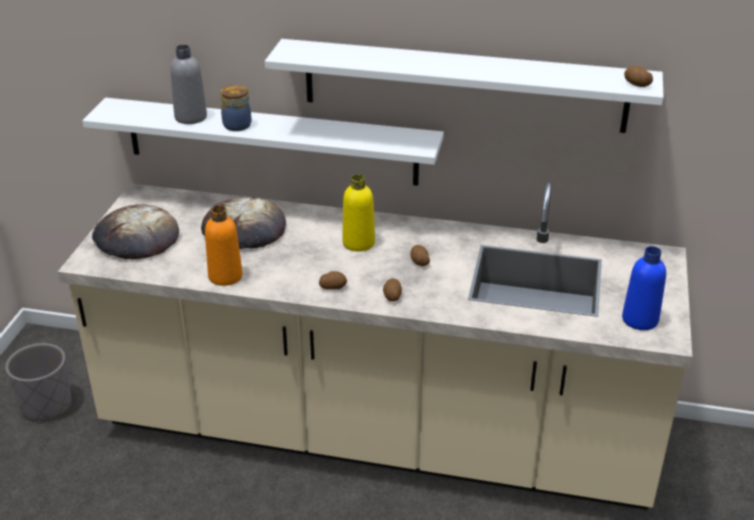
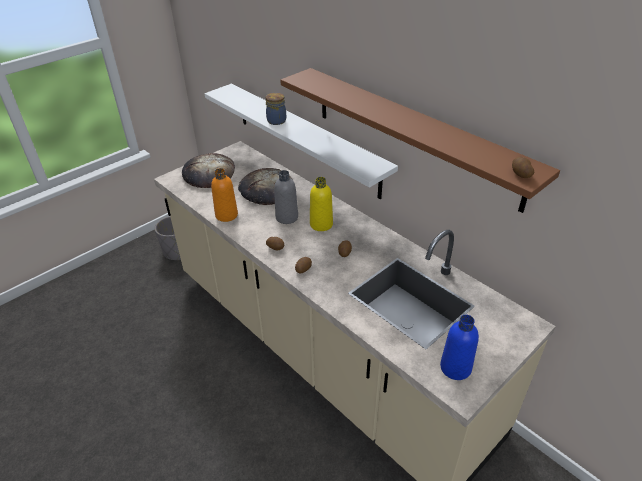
camera: 35 degrees right, 5 degrees up
(191, 117) = (258, 108): grey bottle -> grey bottle (287, 217)
(463, 85) = (412, 135): white shelf -> brown shelf

